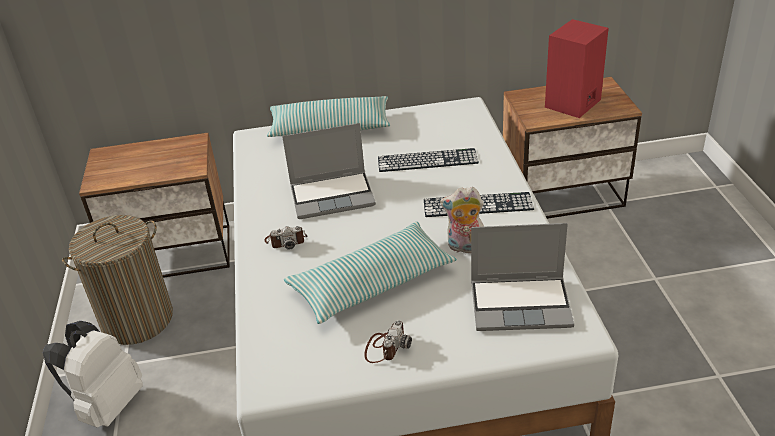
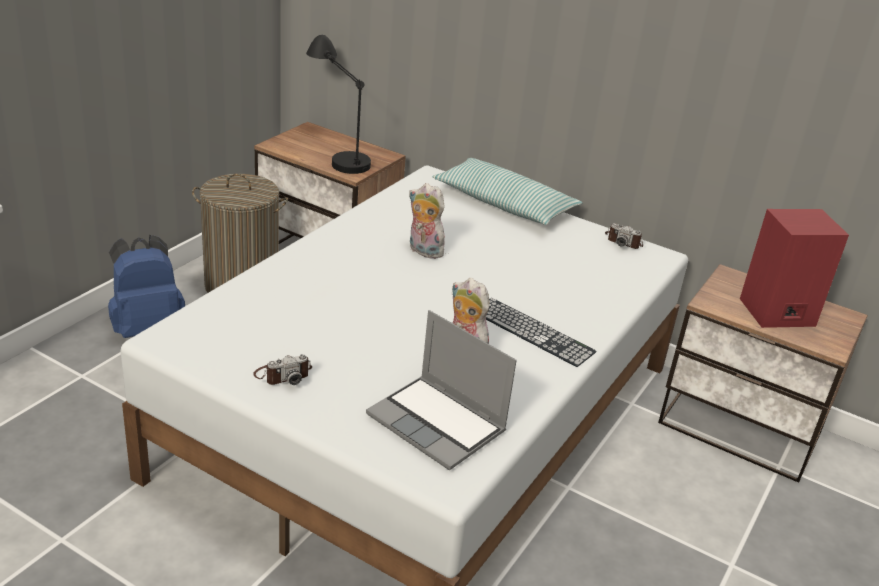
camera: 35 degrees right, 5 degrees down
(107, 405) = (147, 327): white backpack -> blue backpack
(153, 159) = (337, 151): none -> black table lamp
(286, 240) = (335, 259): camera -> camera (624, 241)
(333, 195) = (423, 251): laptop -> plush toy
(372, 283) = (347, 327): pillow -> none
(427, 160) = (546, 273): keyboard -> none

